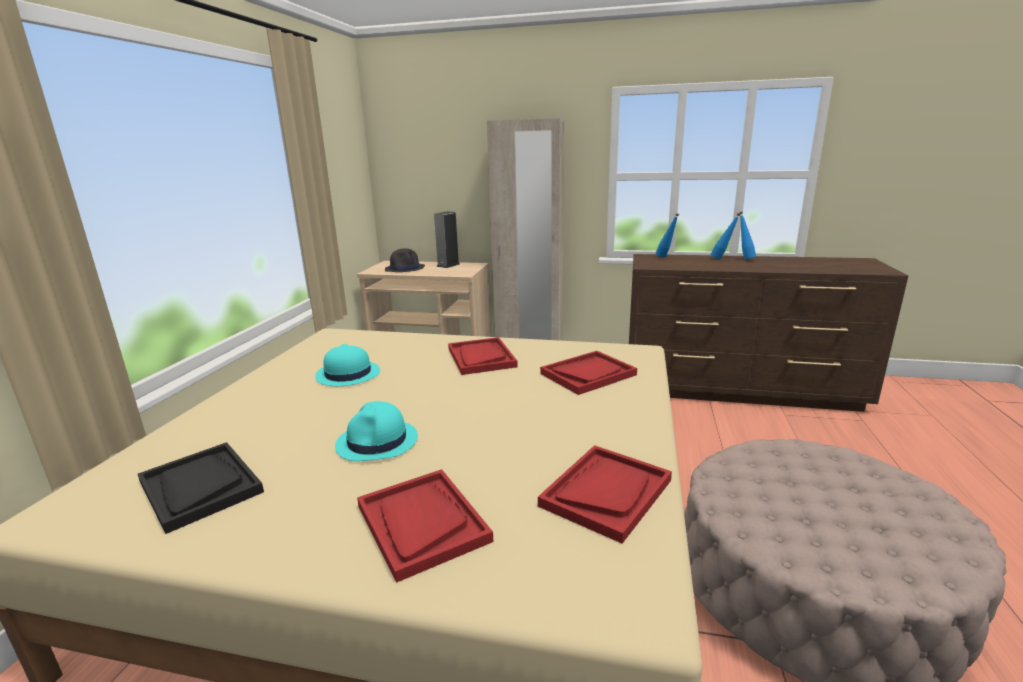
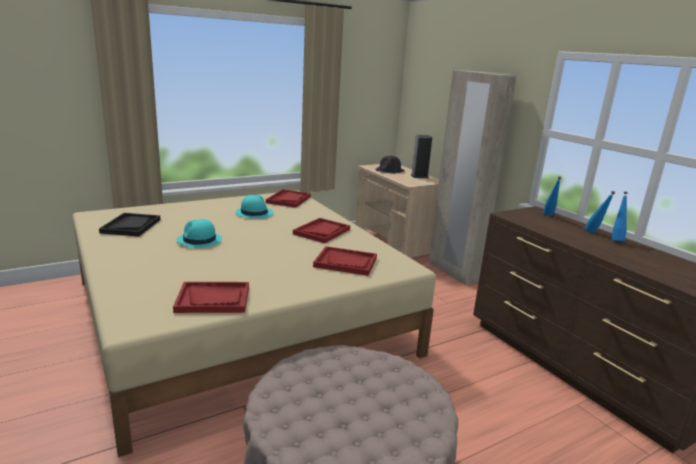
camera: 45 degrees right, 0 degrees up
(422, 523) = (147, 269): red tray -> red tray (288, 199)

